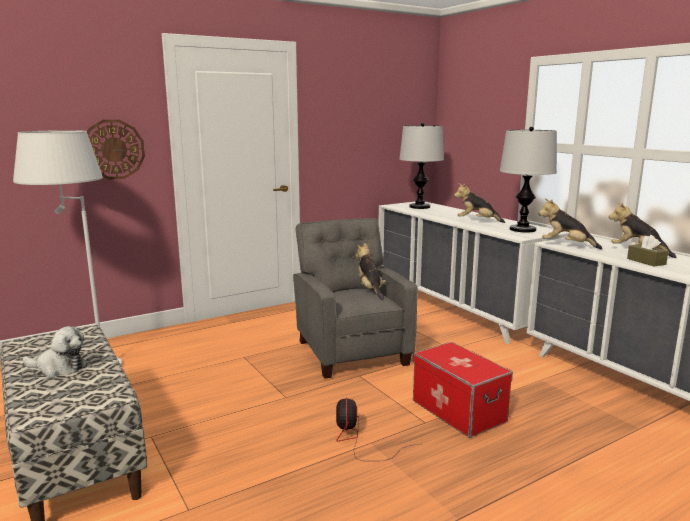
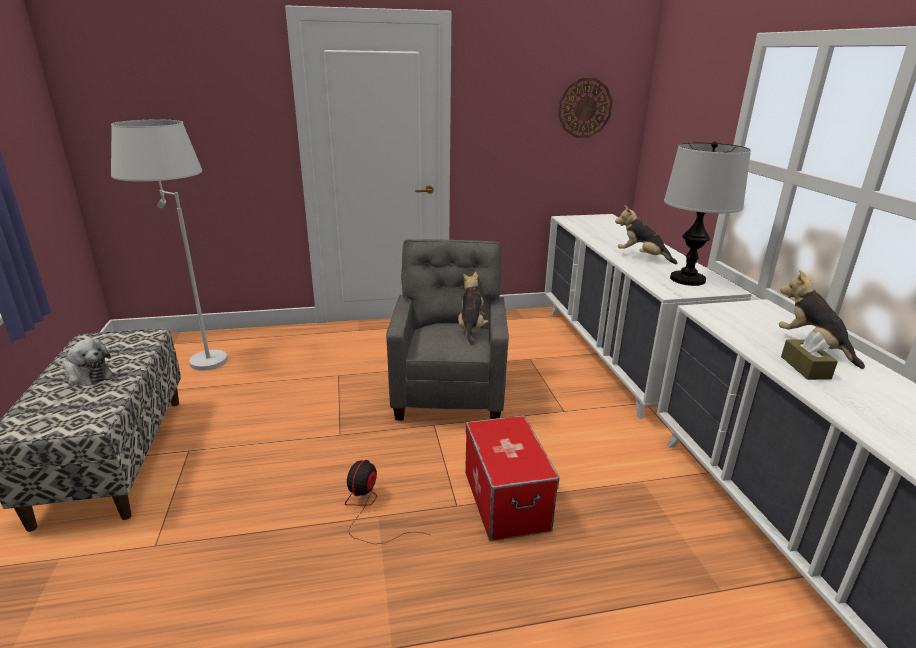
camera: 20 degrees right, 10 degrees up
(113, 149) = (236, 138): wall clock -> wall clock (584, 108)
(419, 207) = (597, 224): table lamp -> none
(566, 245) = (716, 317): plush toy -> none

